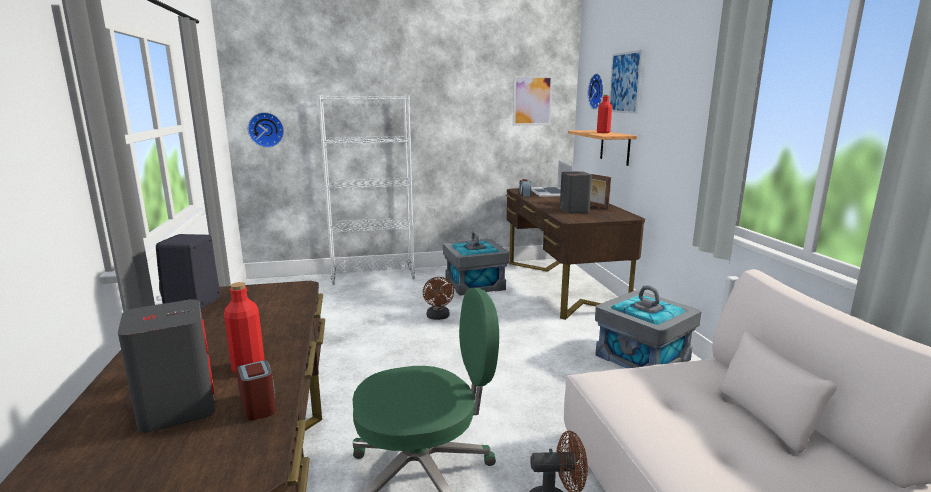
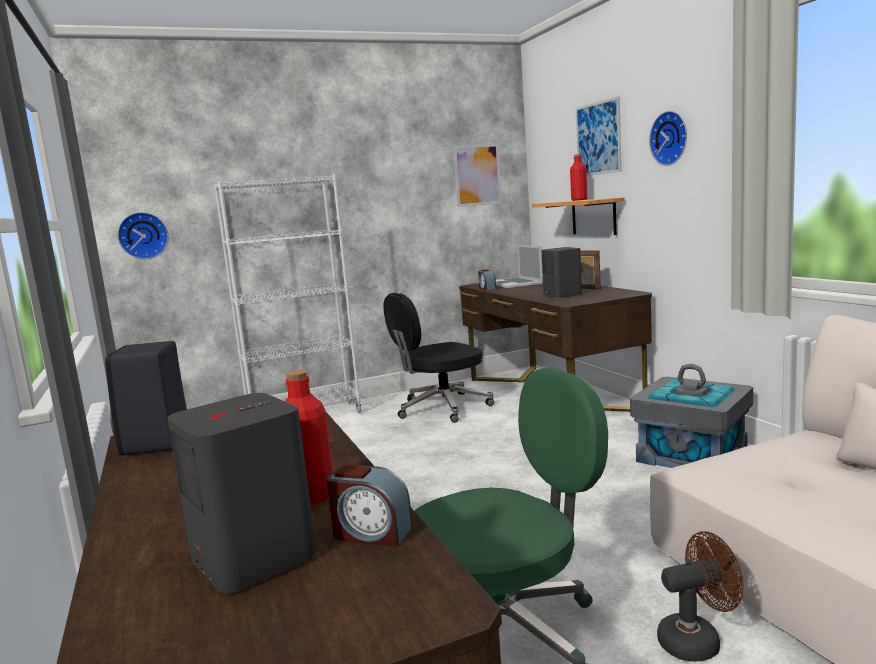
camera: 10 degrees left, 5 degrees down
(258, 405) = (371, 533): alarm clock -> alarm clock turned 150 degrees clockwise
(438, 317) = (417, 450): brown fan -> none
(474, 284) = (441, 408): grey storage box -> black office chair
(598, 91) = (559, 155): wall clock -> wall clock (671, 138)

